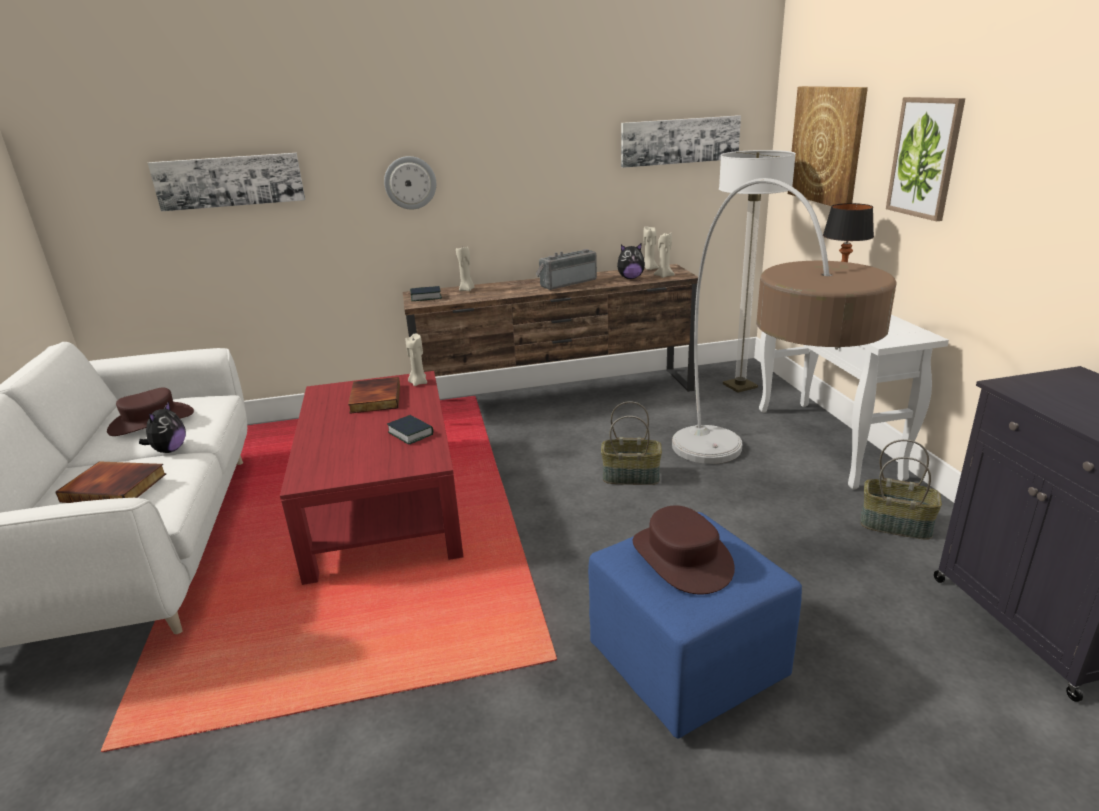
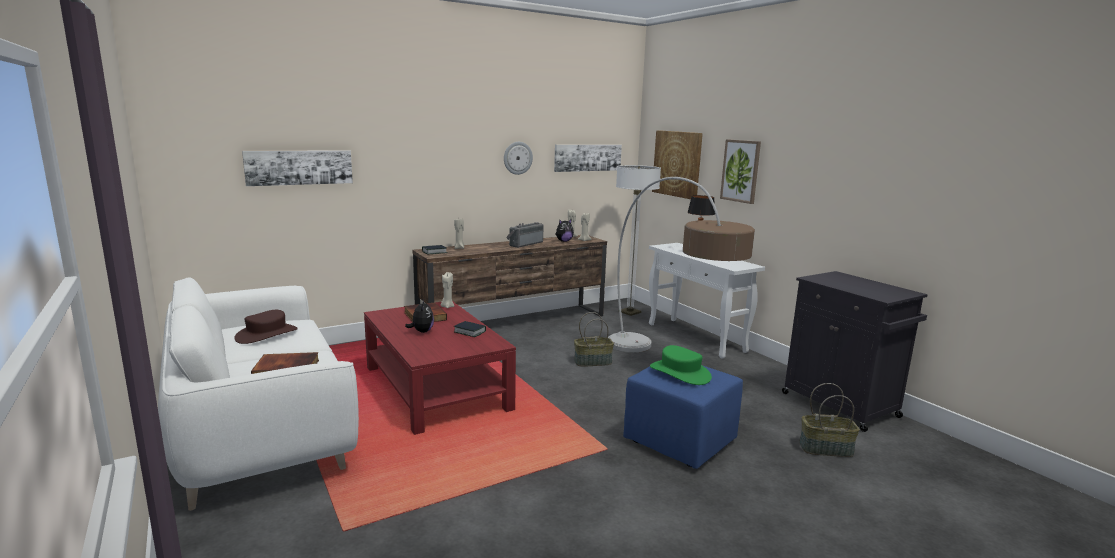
camera: 20 degrees left, 10 degrees down
(169, 450) = (299, 350): plush toy -> plush toy (421, 331)
(410, 183) = (423, 175): wall clock -> wall clock (517, 158)
(682, 558) = (680, 373): brown hat -> green hat
(896, 525) = (752, 372): basket -> basket (826, 448)

